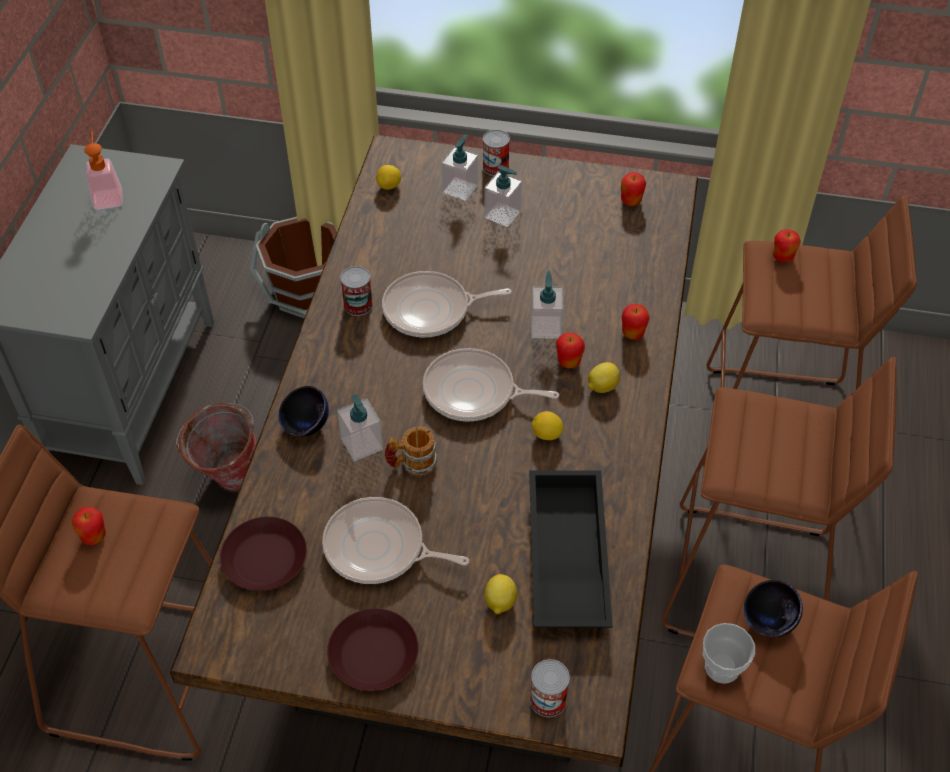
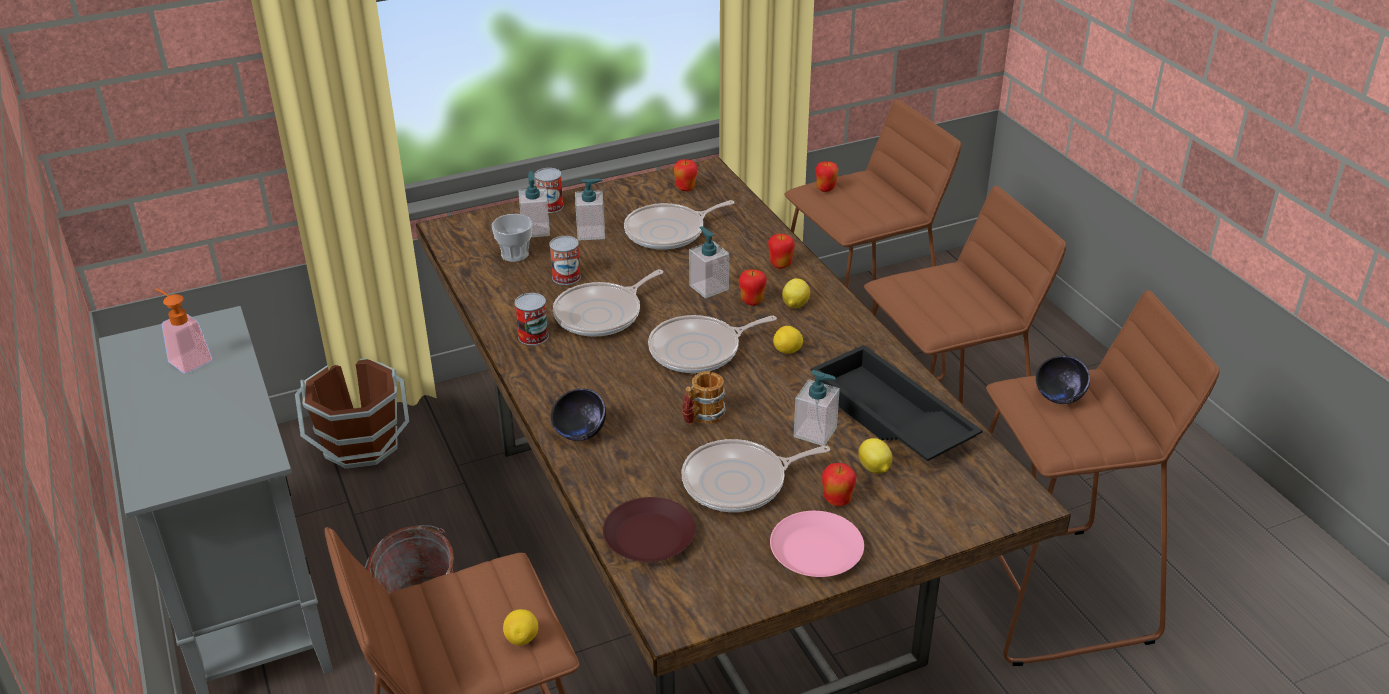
camera: 35 degrees left, 15 degrees down
(94, 537) = (449, 619): apple -> apple (837, 500)
(362, 444) = (645, 423): soap dispenser -> soap dispenser (815, 432)
(374, 655) = (817, 552): brown plate -> pink plate
(389, 186) = (470, 250): lemon -> lemon (522, 638)
(548, 700) = (980, 508): can -> can (566, 277)
(569, 246) = (669, 232): none -> frying pan
(722, 667) = (1061, 440): cup -> cup (515, 254)

